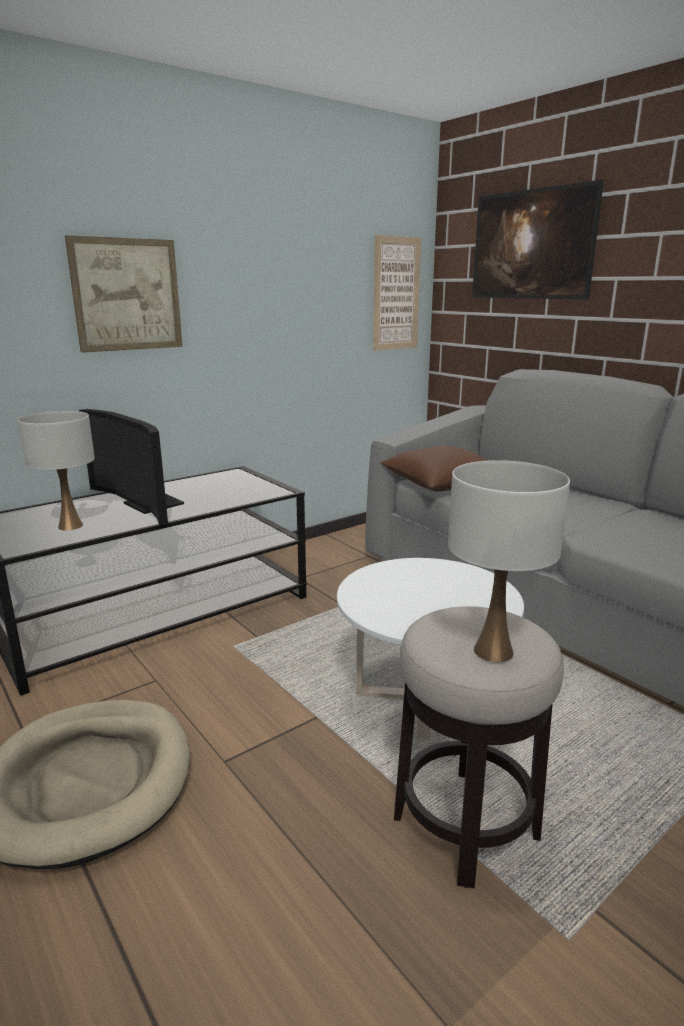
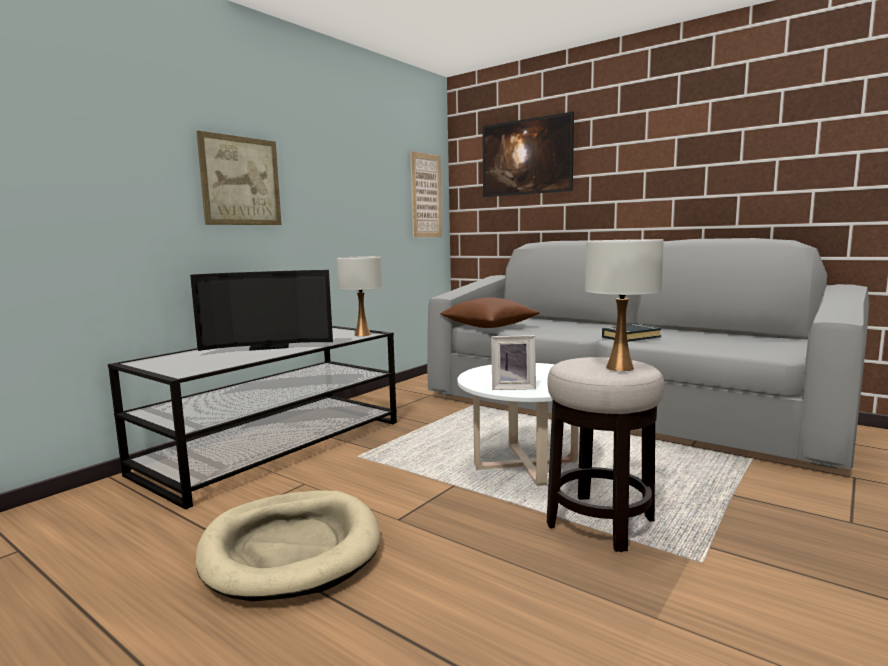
camera: 15 degrees left, 10 degrees down
(70, 526) = (215, 360): white table lamp -> white table lamp (362, 334)
(145, 505) = (268, 347): television -> television turned 45 degrees counterclockwise
(396, 614) = (513, 387): none -> picture frame
(616, 535) = (630, 337): none -> black book

